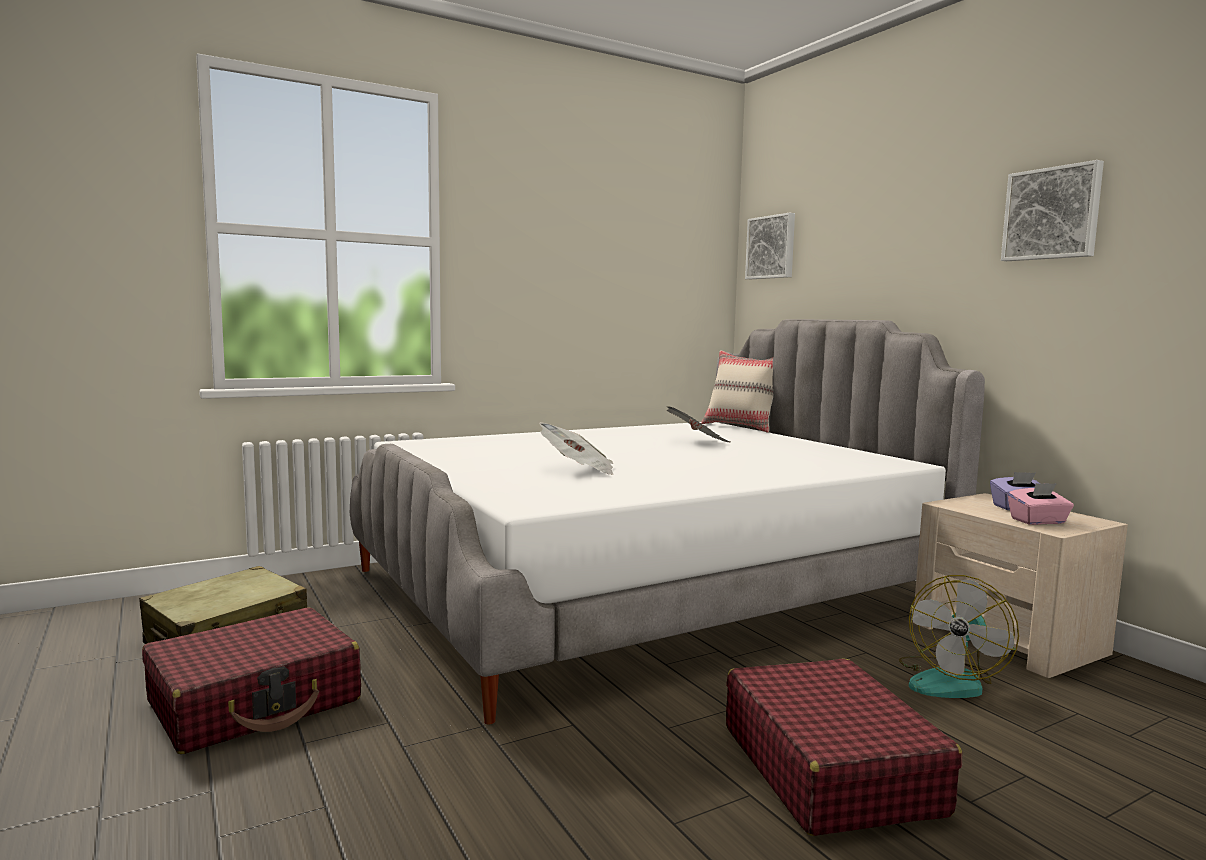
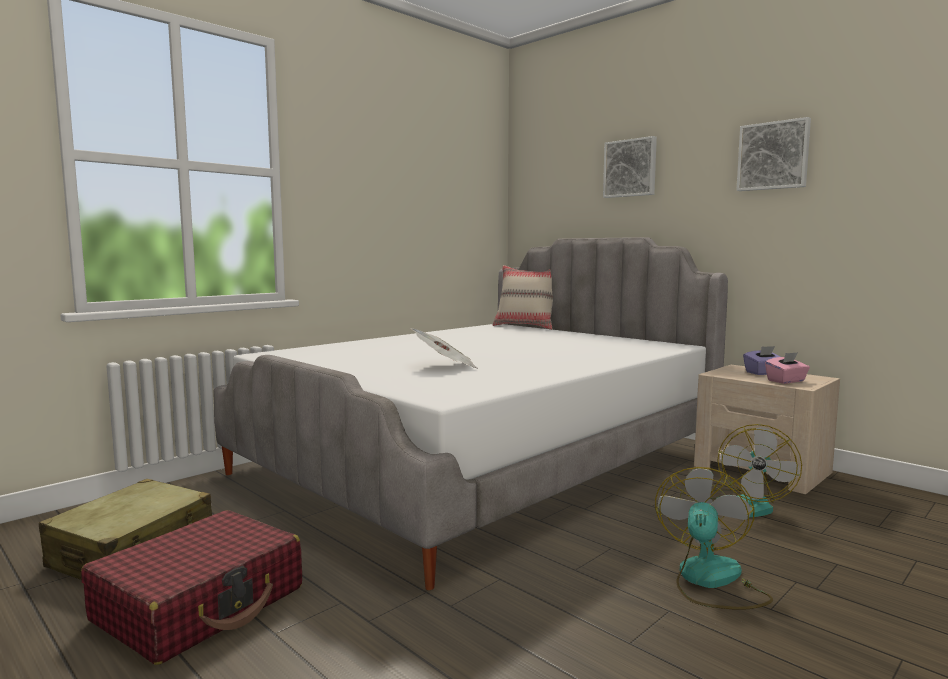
camera: 15 degrees left, 0 degrees up
(697, 442) = (509, 339): newspaper -> none
(771, 247) = (539, 181): picture -> picture (630, 168)
(829, 768) = (710, 581): red suitcase -> fan

